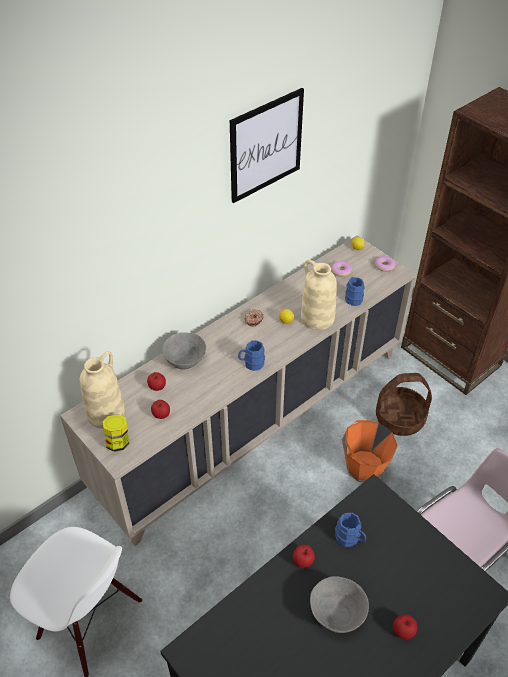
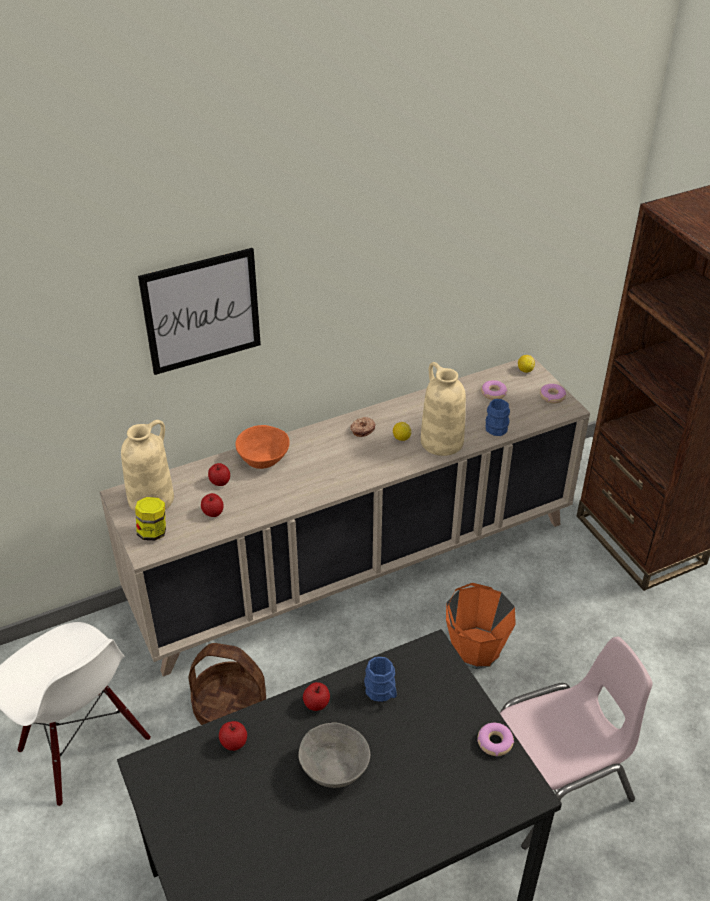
camera: 15 degrees right, 5 degrees down
(185, 360) = (263, 460): grey bowl -> orange bowl
(251, 363) = (340, 477): blue mug -> none
(266, 145) = (396, 213): picture -> picture (201, 311)
(400, 418) = (544, 600): basket -> basket (231, 708)
(403, 631) = (406, 807): apple -> apple (233, 743)
(447, 559) = (494, 742): none -> donut

